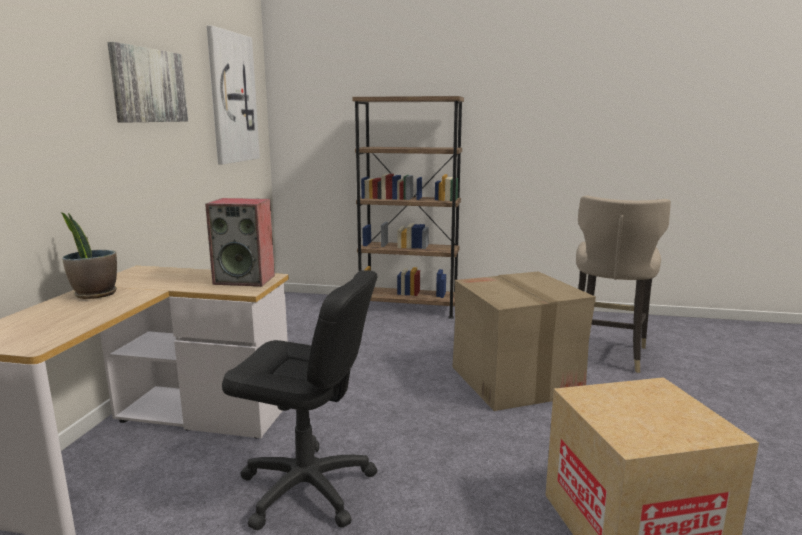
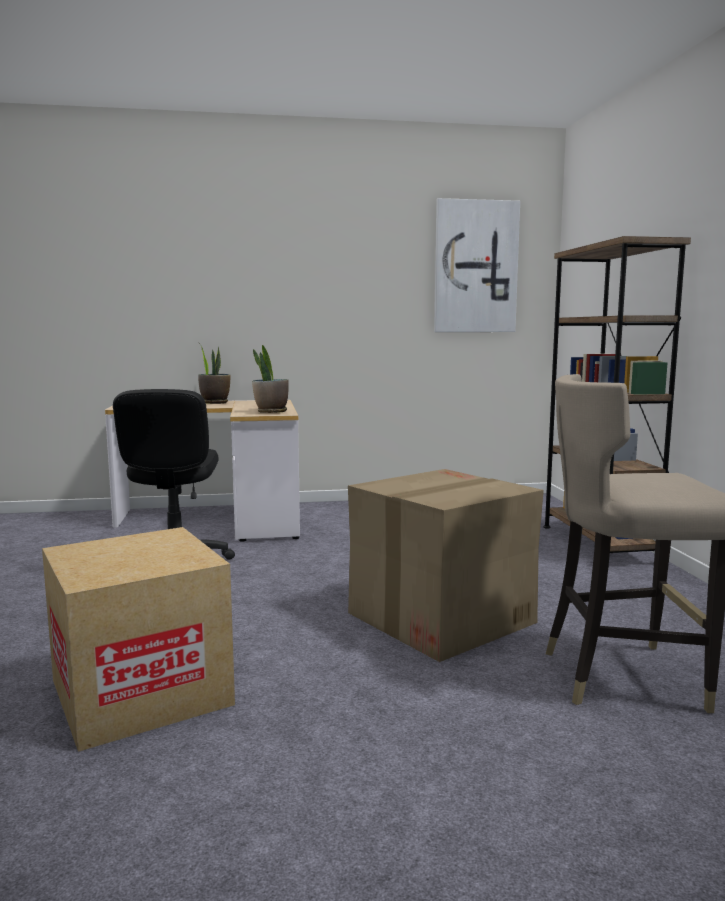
camera: 70 degrees right, 5 degrees down
(148, 85) = (338, 259): picture -> none
(245, 279) = (271, 412): speaker -> potted plant

